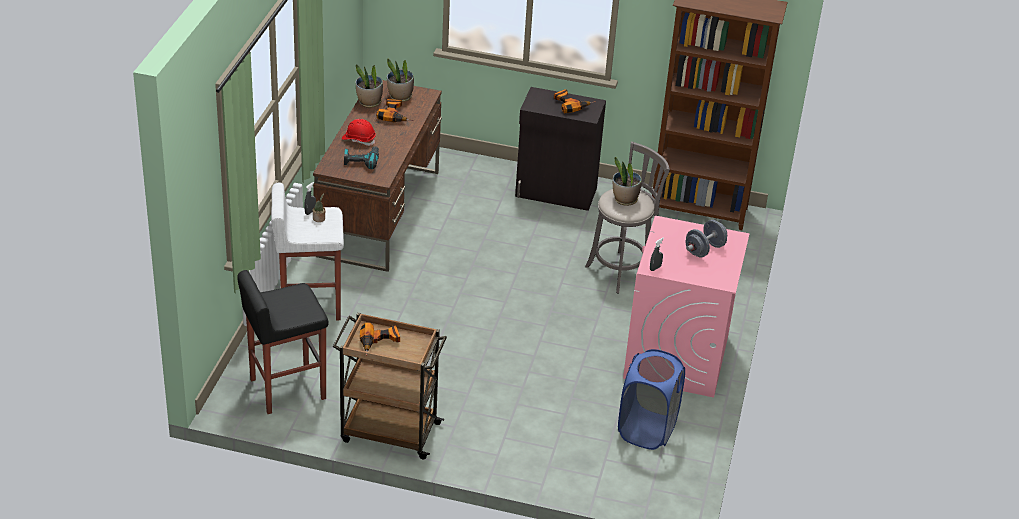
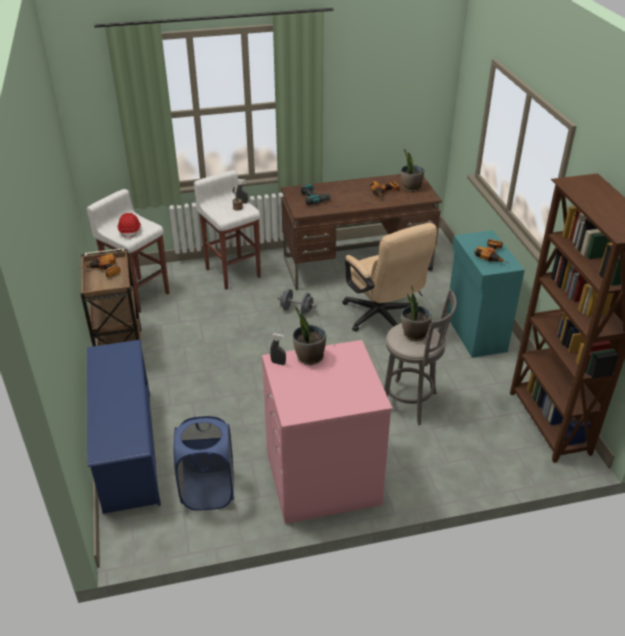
camera: 65 degrees right, 0 degrees up
(286, 388) = (139, 294): black stool -> white stool
(359, 139) = (339, 190): red hard hat -> red hard hat (130, 231)
(369, 102) = (388, 180): potted plant -> potted plant (309, 357)
(488, 236) = (382, 319): none -> beige office chair
(554, 467) = (128, 449): none -> blue shoe rack
(556, 193) = (474, 333): black cabinet -> turquoise cabinet
(704, 250) = (335, 385): grey dumbbell -> grey dumbbell (296, 310)

